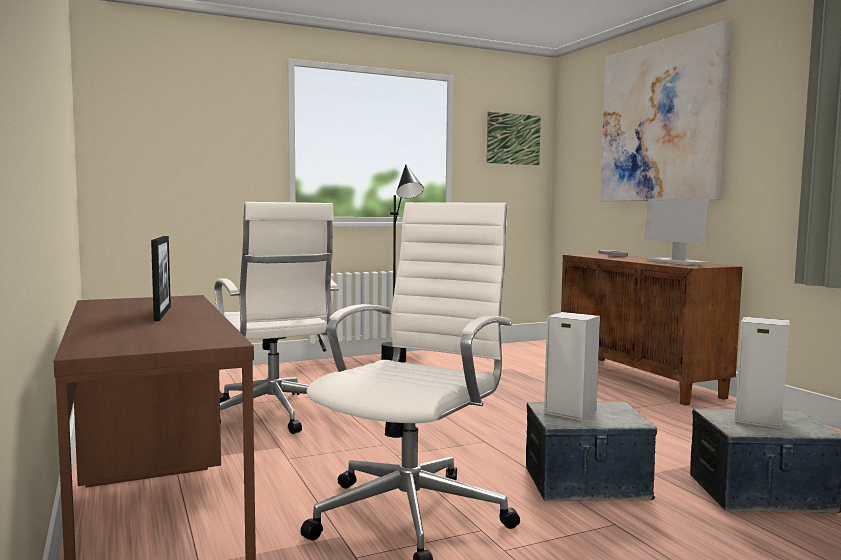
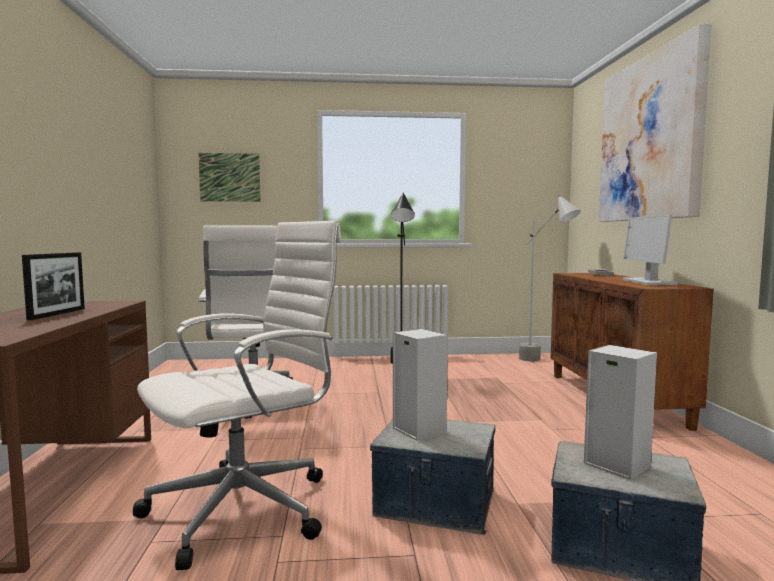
camera: 20 degrees right, 0 degrees up
(513, 139) = (527, 166): picture -> picture (229, 177)
(540, 350) = (545, 362): none -> grey floor lamp

